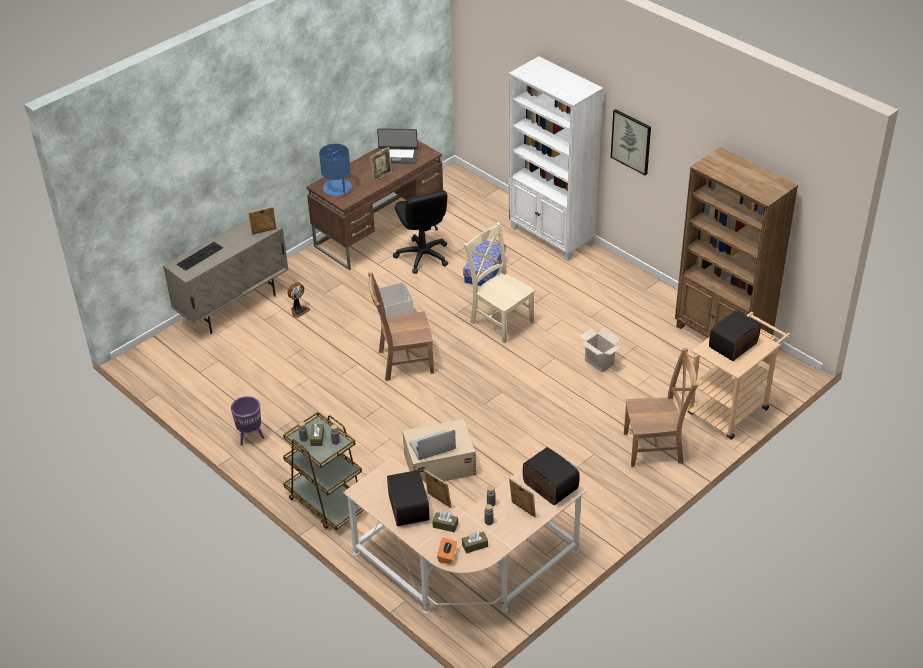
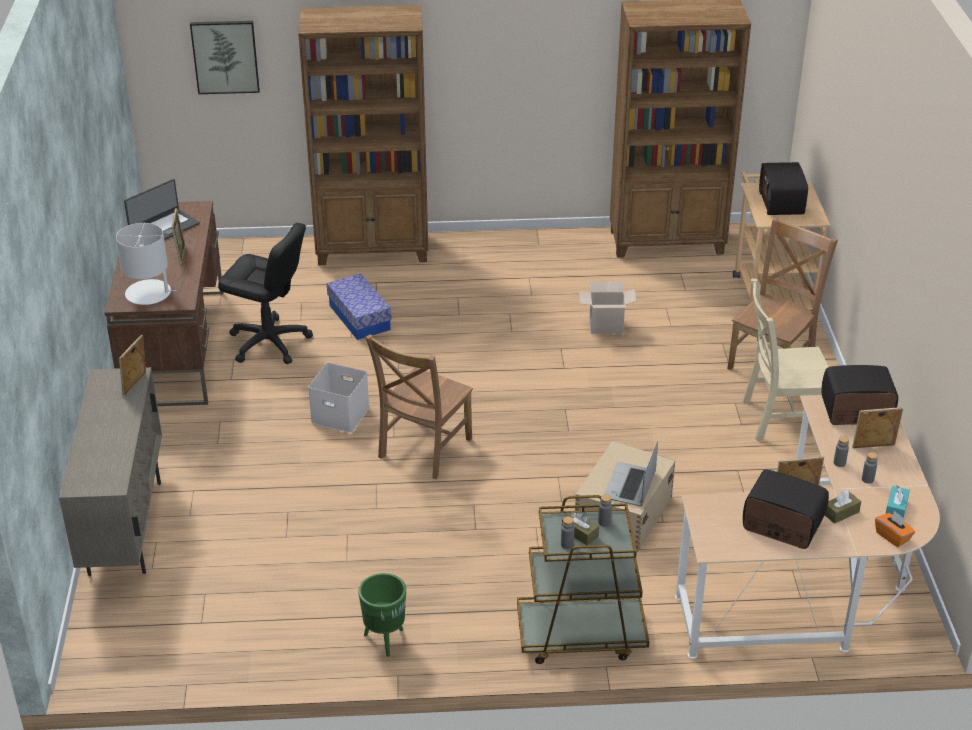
camera: 50 degrees left, 5 degrees down
(199, 255) = (92, 456): keyboard -> none
(250, 437) = (384, 640): purple planter -> green planter
(298, 310) = (216, 479): fan -> none
(337, 188) = (149, 293): blue table lamp -> white table lamp
(475, 545) = (896, 508): brown tissue box -> turquoise tissue box
(500, 320) = (453, 350): beige chair -> beige chair (779, 418)
(551, 236) = (373, 250): white bookcase -> brown bookcase
(631, 141) = (473, 61): picture -> picture (225, 56)

